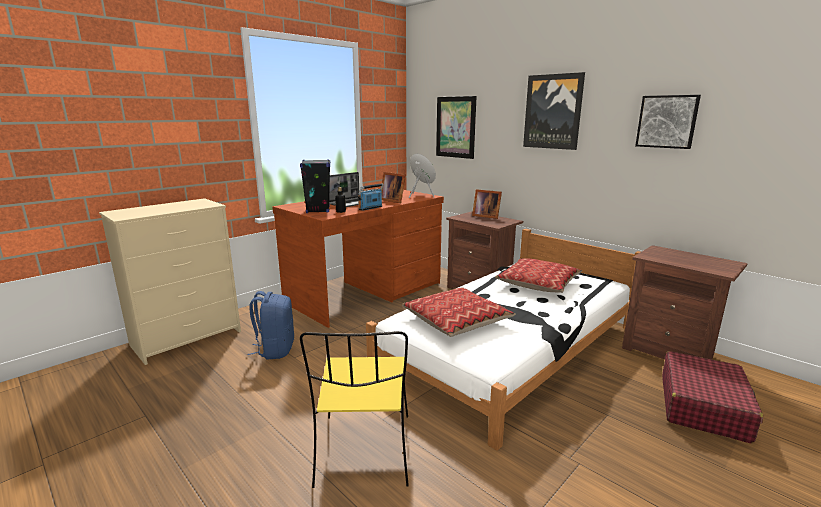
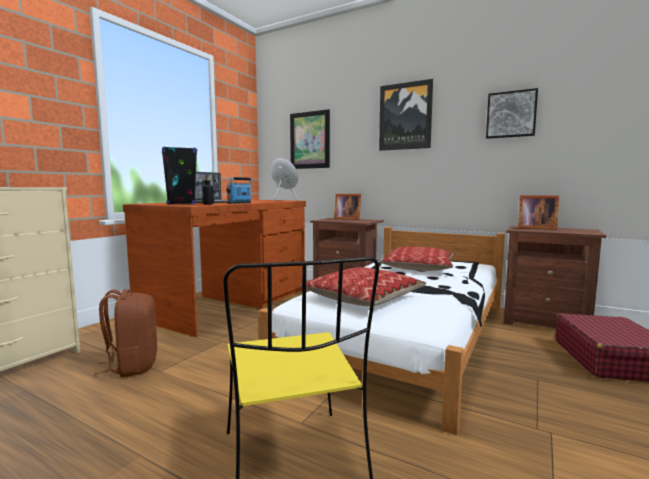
camera: 15 degrees left, 10 degrees down
(275, 350) = (132, 366): blue backpack -> brown backpack
(393, 200) = (258, 201): picture frame -> picture frame (534, 228)

